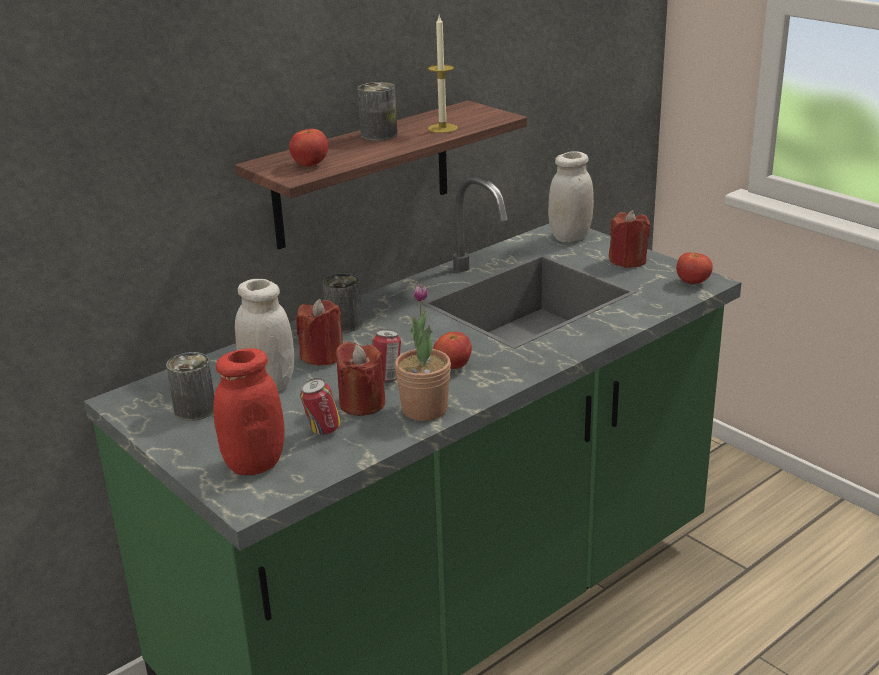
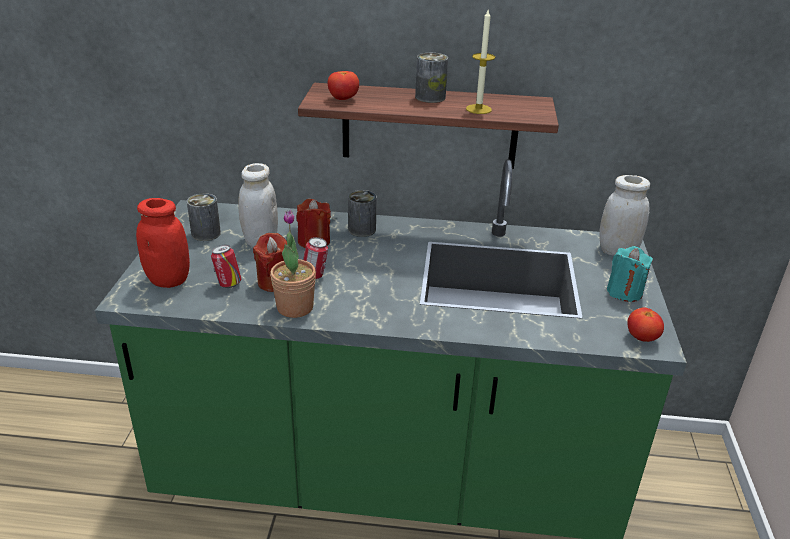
camera: 45 degrees right, 5 degrees up
(453, 366) = (362, 292): tomato -> none
(628, 261) = (624, 292): red candle -> turquoise candle

